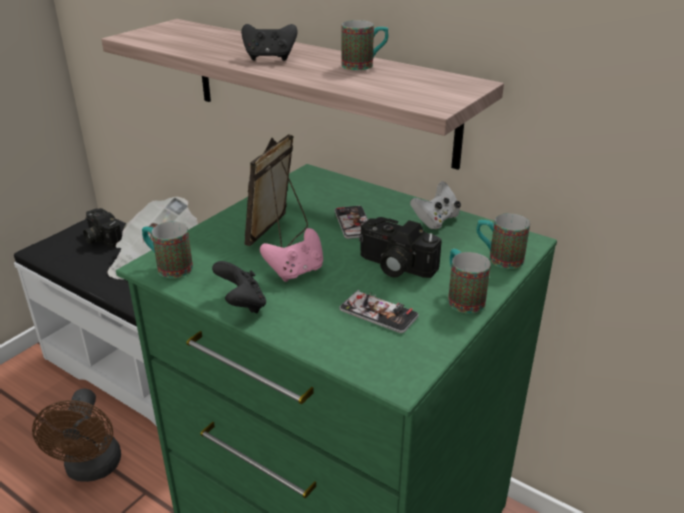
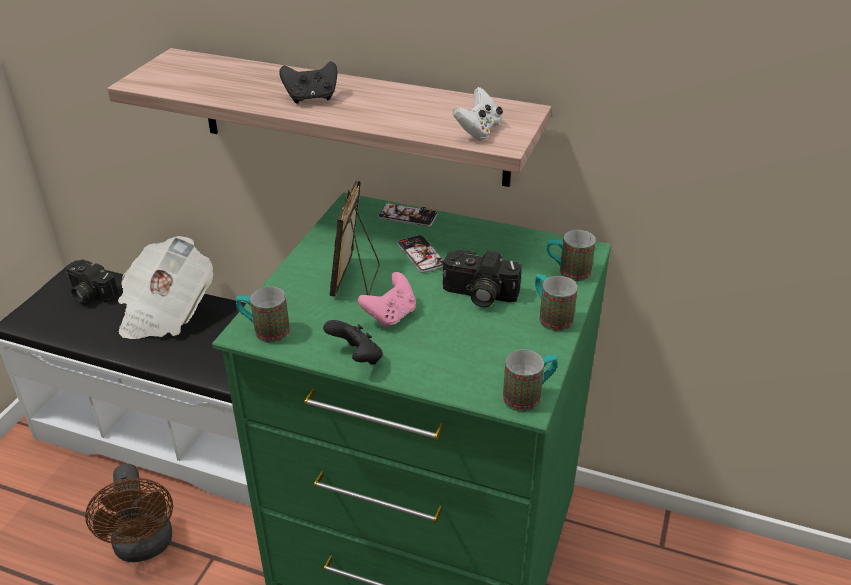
camera: 15 degrees left, 5 degrees up
(364, 65) = (411, 98): mug -> mug (529, 396)
(378, 313) = (484, 344): phone -> phone (407, 216)
(436, 220) = (497, 240): white game controller -> white game controller (478, 131)

